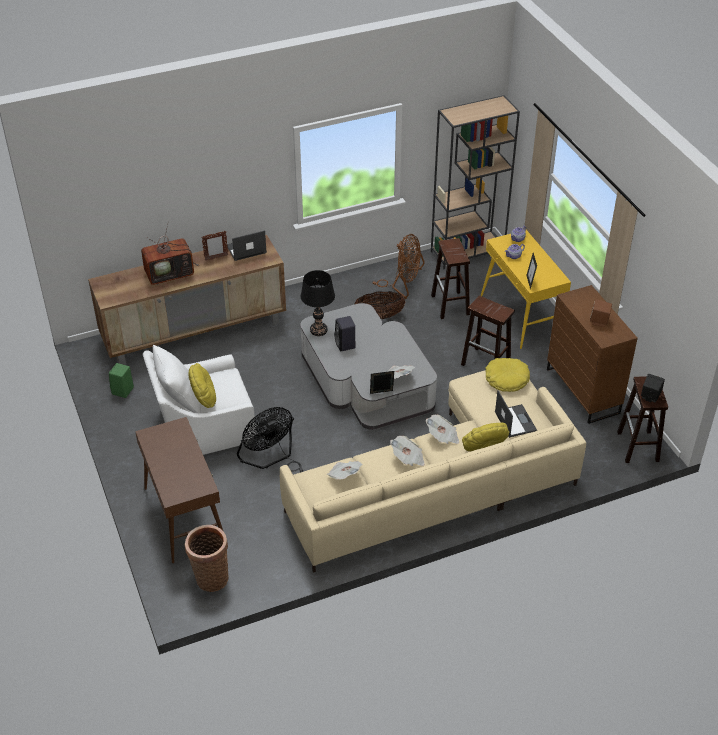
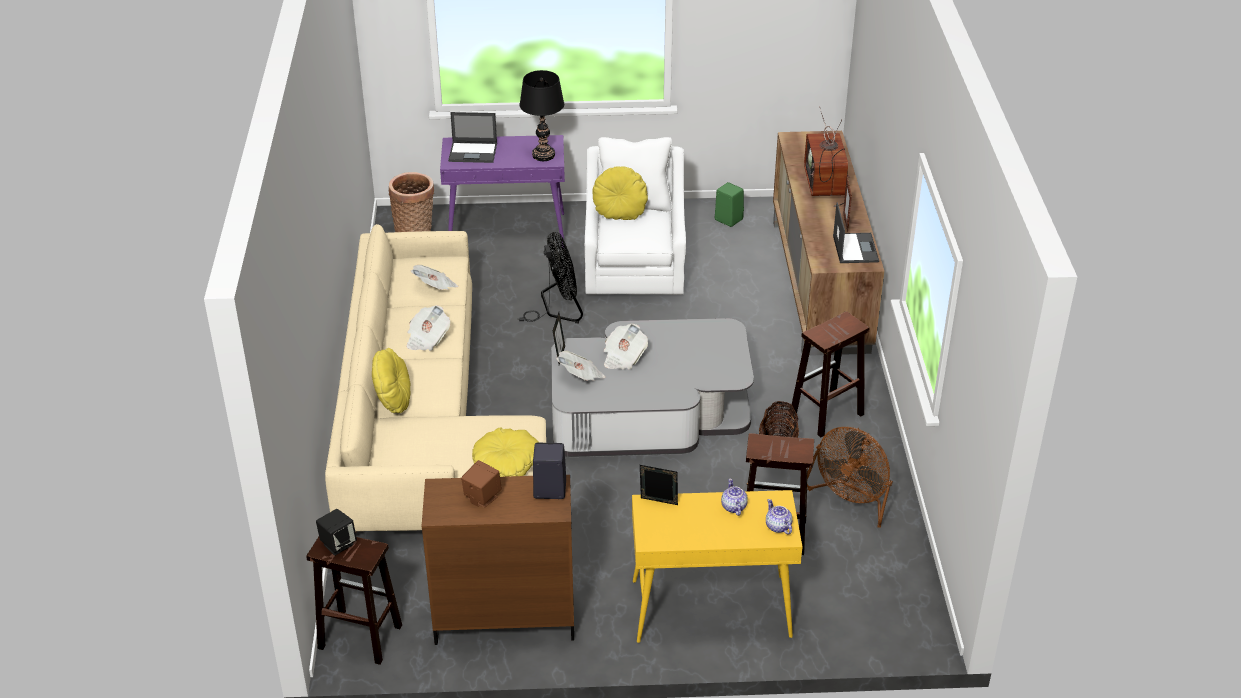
camera: 110 degrees right, 5 degrees down
(184, 516) = (507, 232): brown console table -> purple console table
(318, 330) = (712, 331): black table lamp -> black table lamp (543, 155)
(345, 345) = (669, 347): black speaker -> black speaker (548, 490)
(442, 436) = (442, 375): newspaper -> newspaper (623, 357)
(467, 252) = (908, 598): bookcase -> none
(486, 363) = (620, 532): brown stool -> brown stool (826, 414)
(515, 421) = (424, 443): laptop -> laptop (473, 152)

